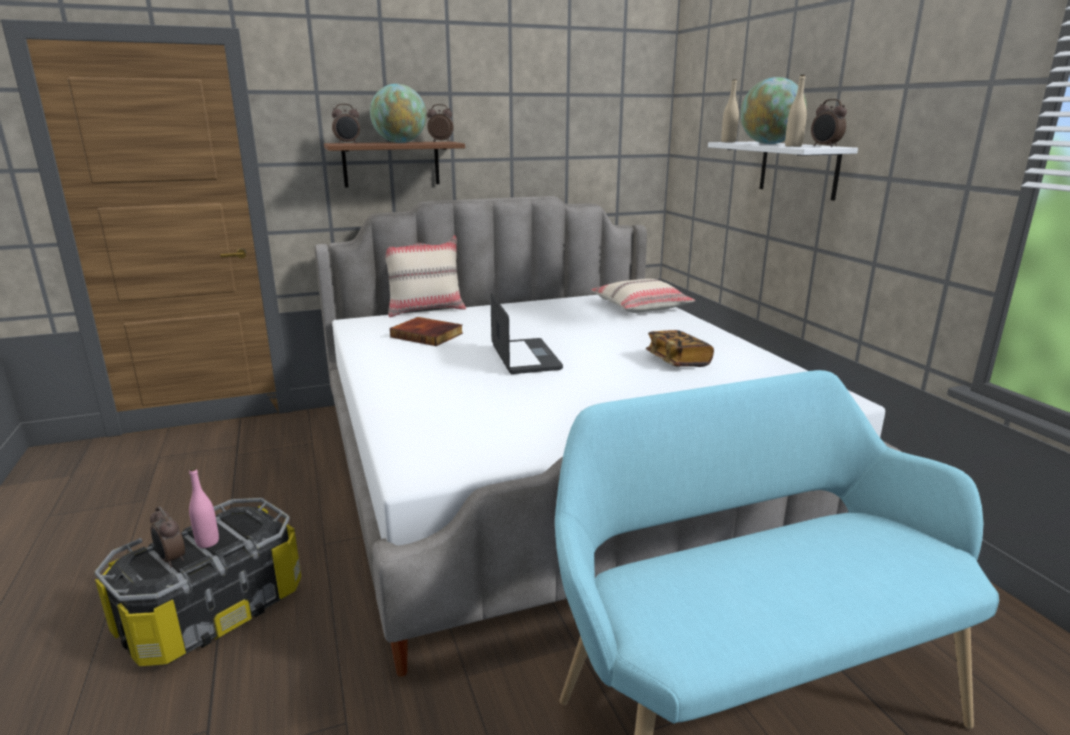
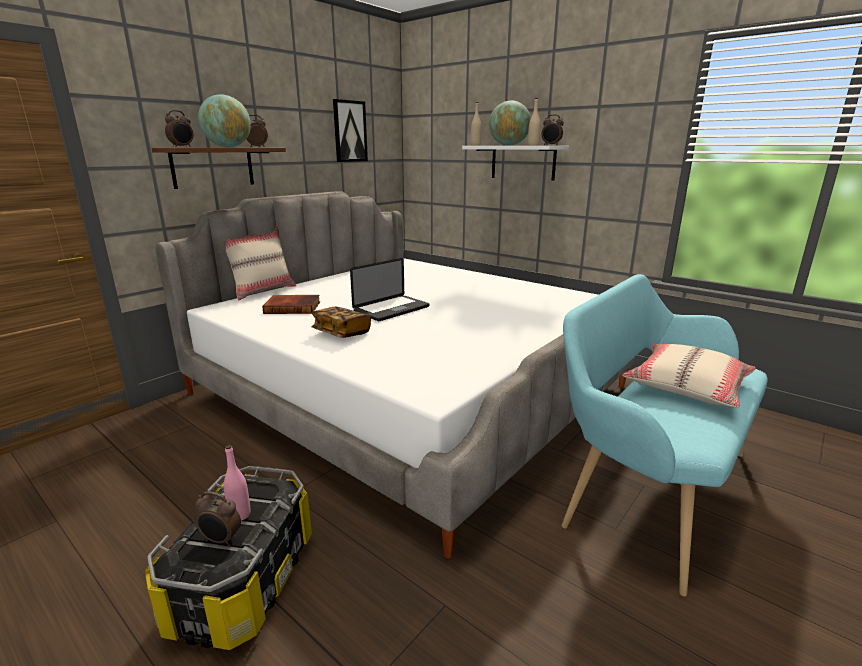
camera: 30 degrees left, 0 degrees up
(525, 357) = (391, 309): laptop -> laptop turned 90 degrees clockwise
(582, 119) = (349, 131): none -> picture
(641, 306) = (419, 267): beige pillow -> beige pillow (686, 386)
(677, 361) = (490, 295): book -> book (341, 333)

